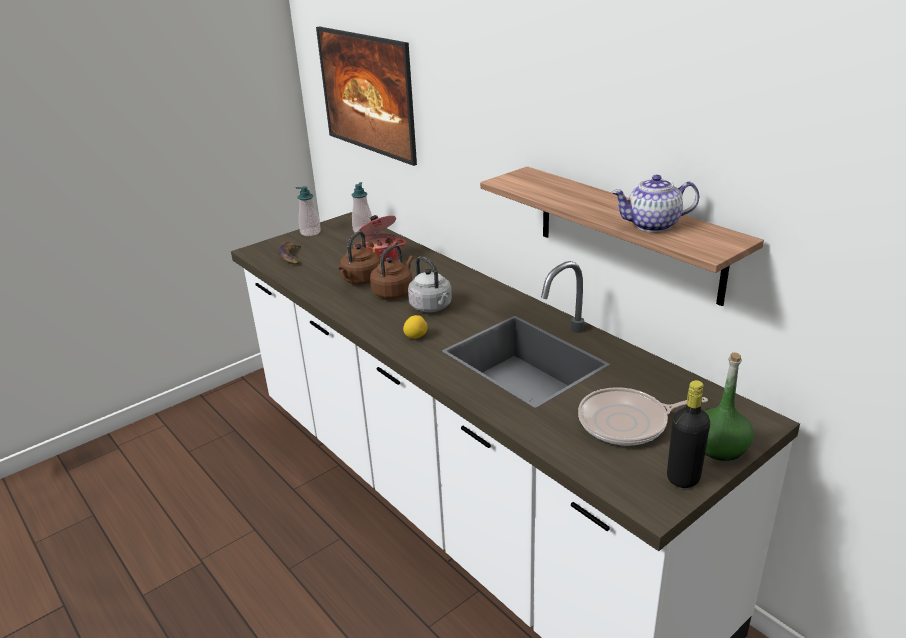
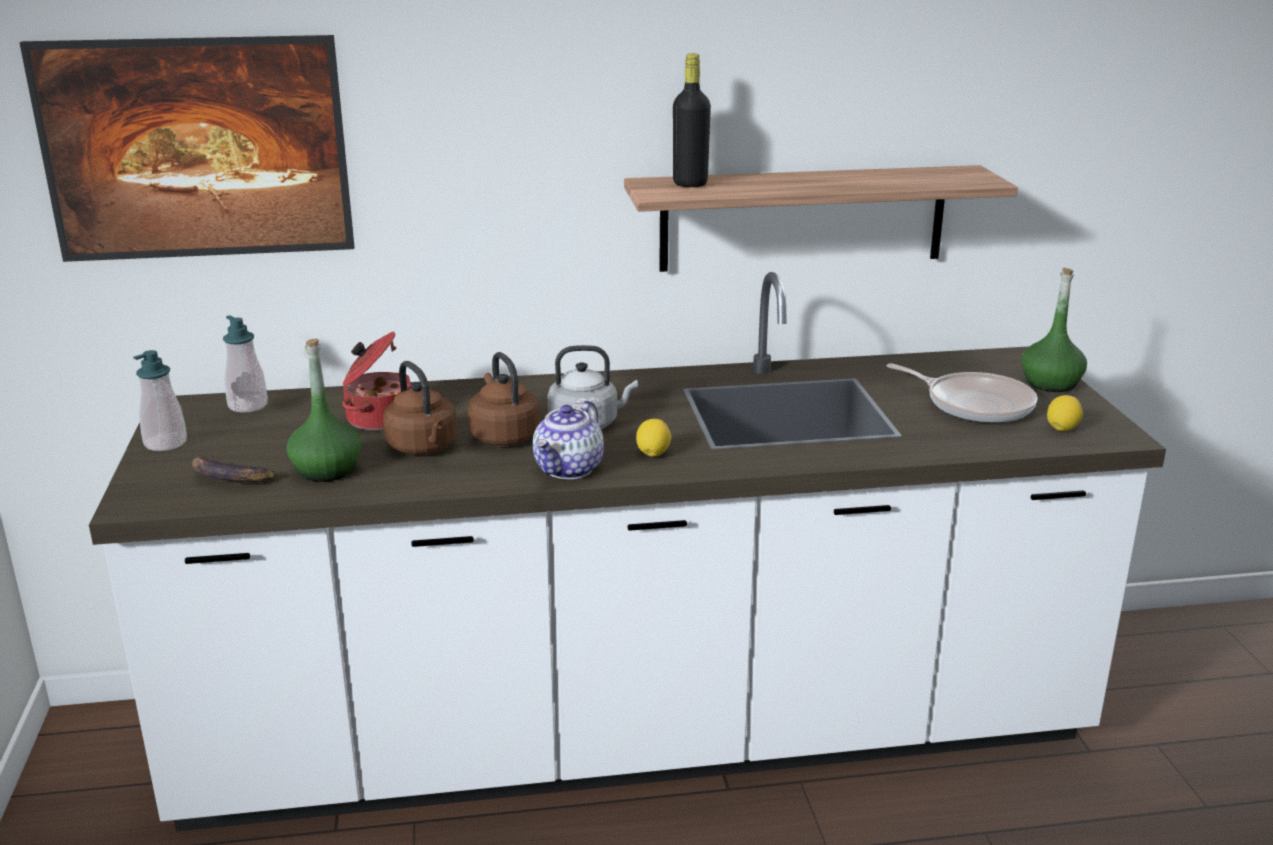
camera: 60 degrees left, 5 degrees down
(316, 270) = (326, 470): none -> green bottle
(627, 422) = (974, 404): frying pan -> frying pan turned 75 degrees counterclockwise
(633, 473) = (1062, 428): none -> lemon
(652, 225) = (896, 180): teapot -> teapot (569, 469)
(683, 478) = (1086, 412): black bottle -> black bottle (690, 183)

